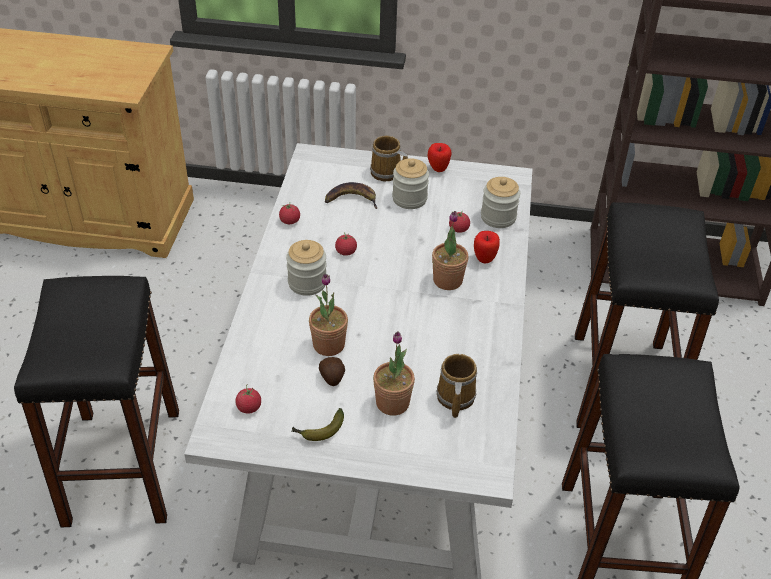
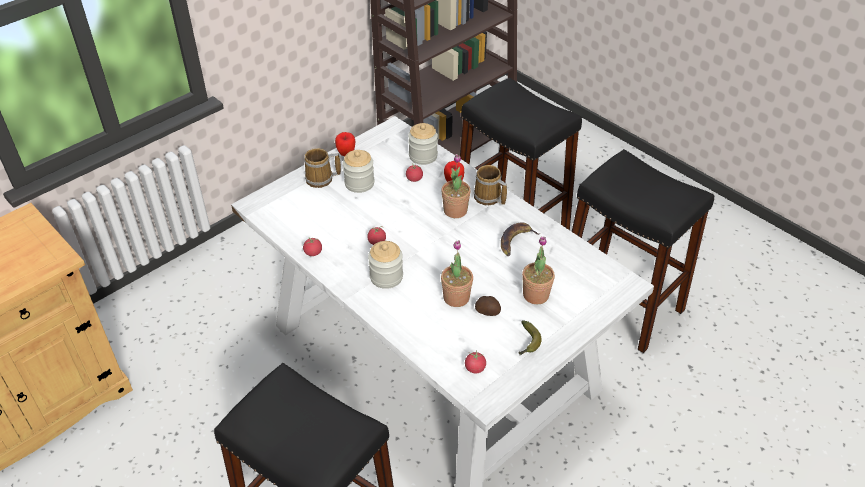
camera: 50 degrees left, 0 degrees up
(352, 199) = (327, 210): banana -> banana (516, 241)
(454, 398) = (557, 265): mug -> mug (488, 198)

